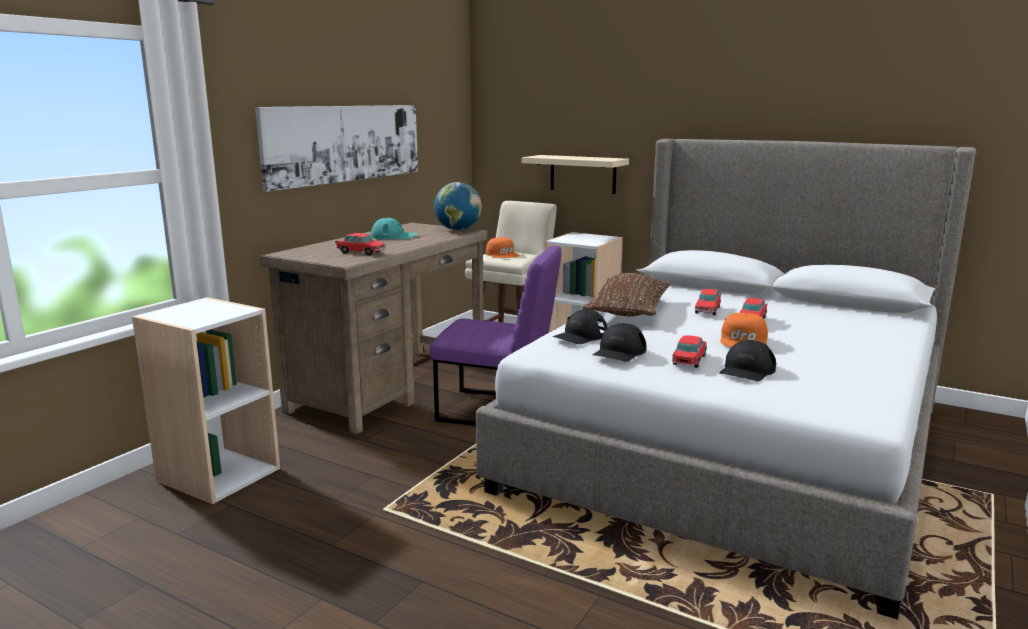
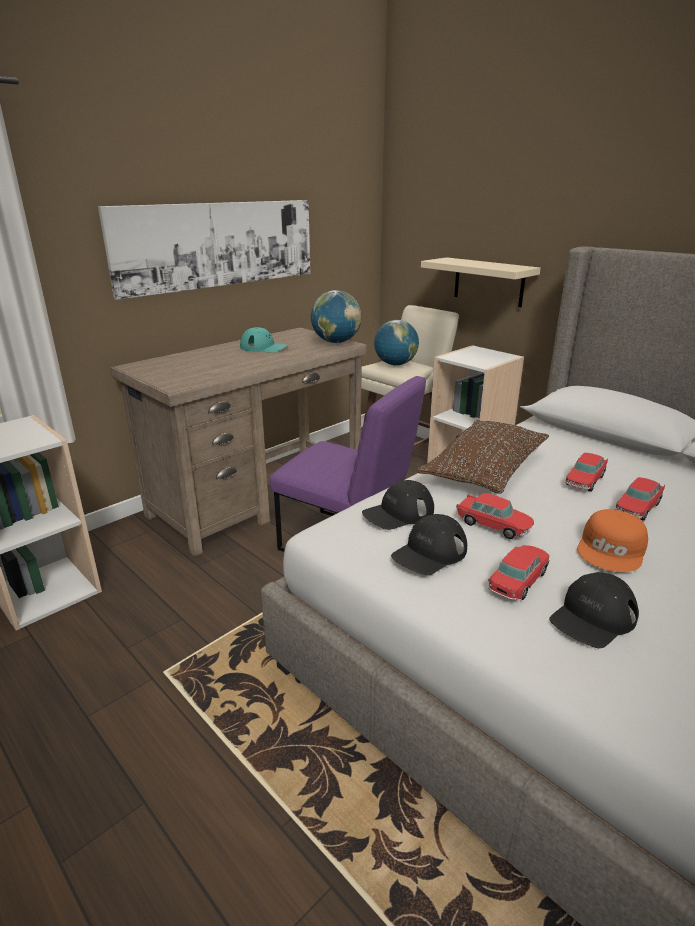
camera: 15 degrees right, 10 degrees up
(361, 252) = (207, 371): toy car -> toy car (493, 525)
(502, 254) = (395, 364): orange cap -> globe

